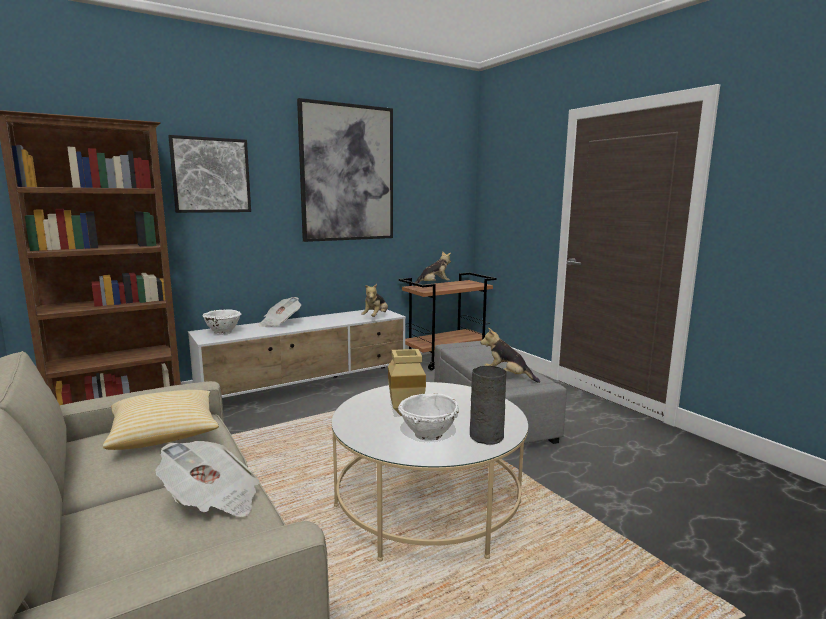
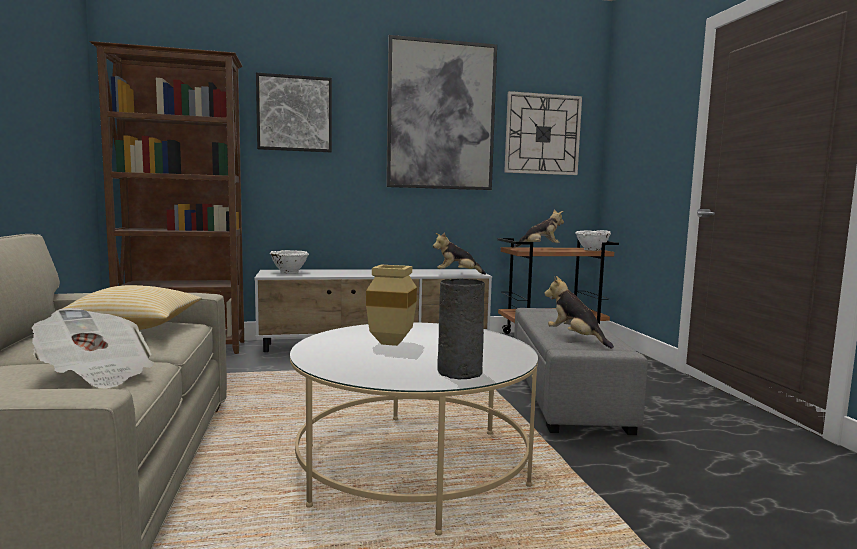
camera: 20 degrees right, 5 degrees down
(280, 323) = (352, 271): newspaper -> none
(376, 317) = (457, 274): plush toy -> plush toy turned 45 degrees clockwise
(428, 435) = (390, 362): white bowl -> white bowl (592, 250)
(430, 187) = (542, 134): none -> wall clock

